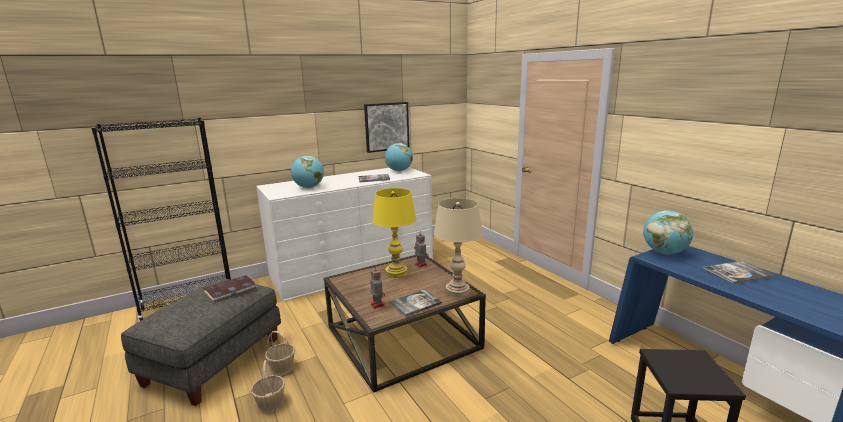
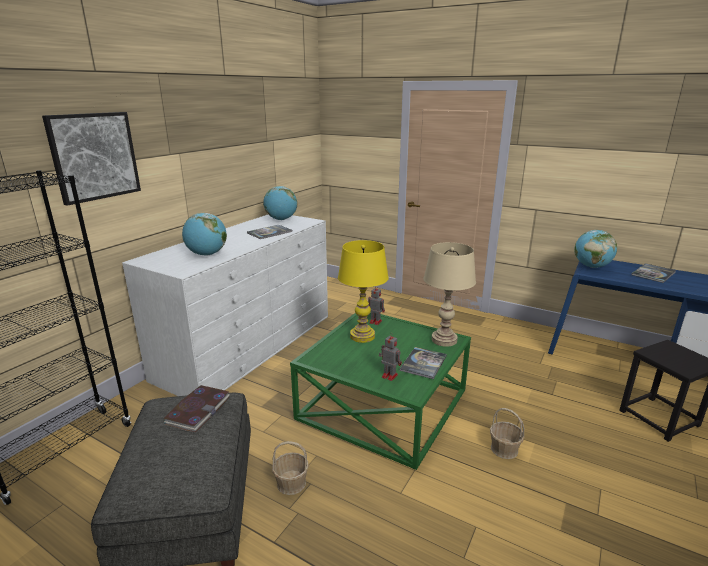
camera: 30 degrees left, 5 degrees up
(270, 403) = (323, 527): basket -> basket (504, 449)
(386, 126) = (254, 167): picture -> picture (94, 156)
(402, 337) = (382, 404): brown coffee table -> green coffee table

